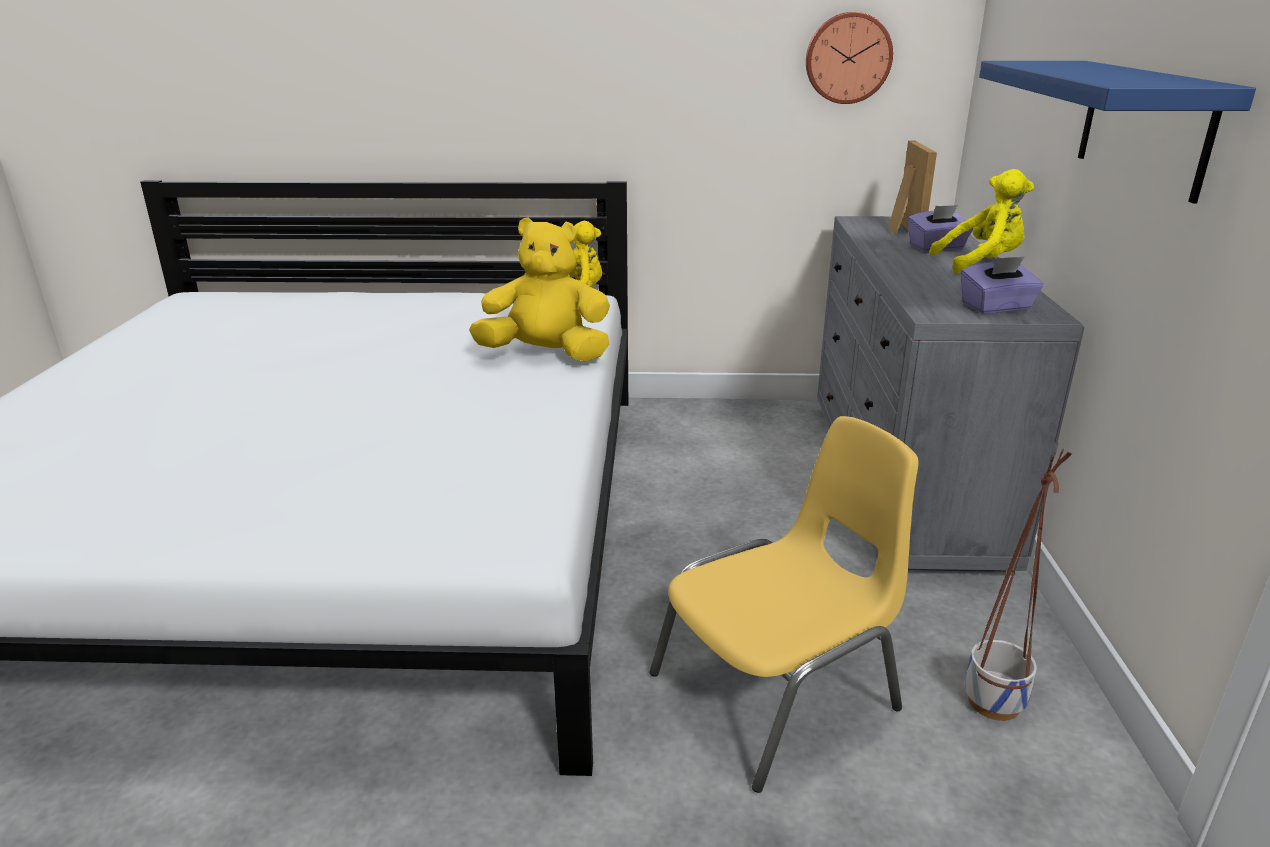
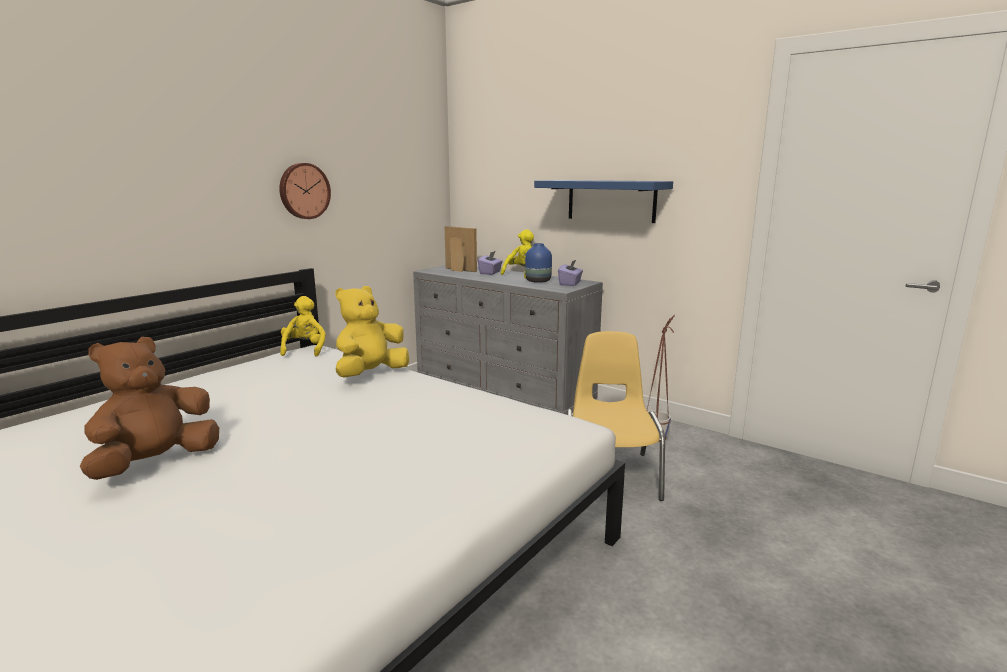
camera: 55 degrees left, 10 degrees down
(224, 364) = (156, 463): none -> brown plush toy
(848, 58) = (404, 187): wall clock -> wall clock (303, 191)
(957, 285) = (538, 281): none -> blue vase

